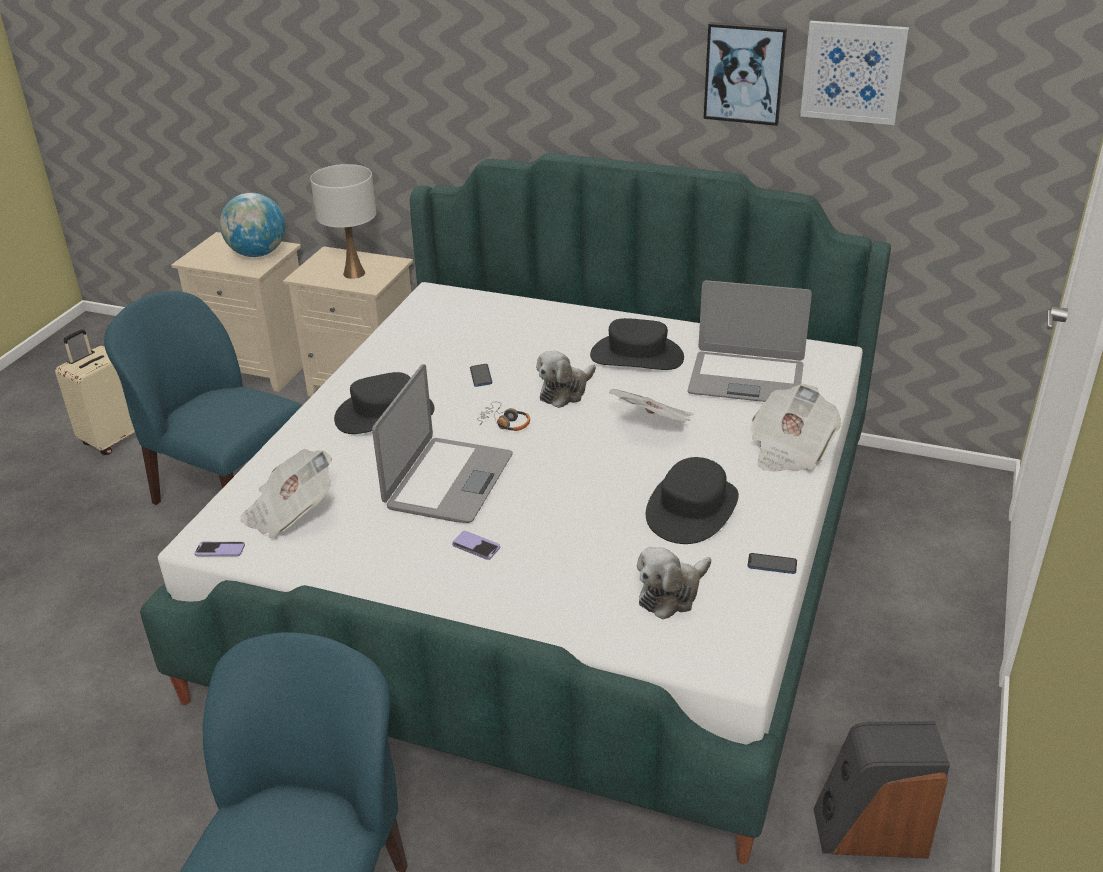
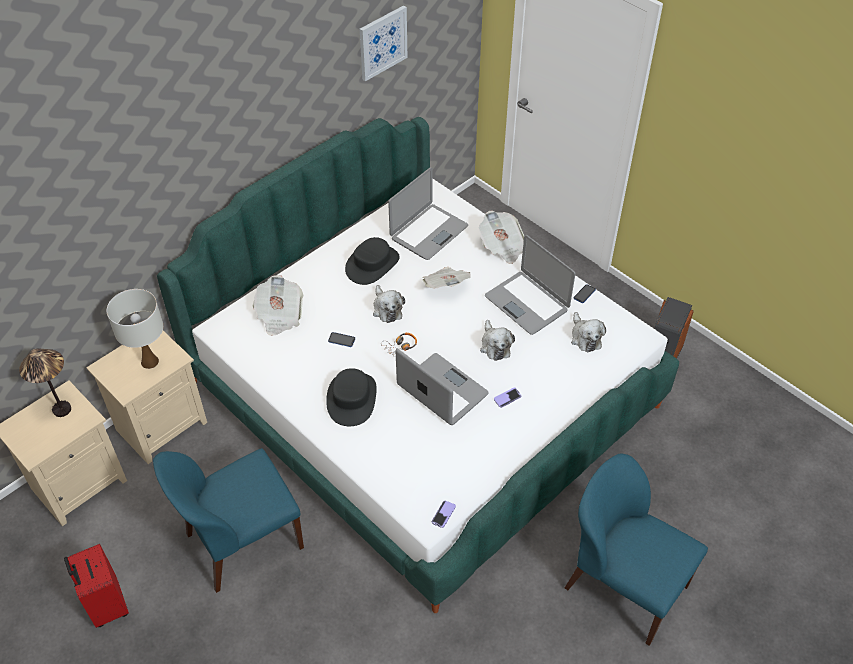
camera: 65 degrees left, 15 degrees up
(113, 439) = (106, 605): beige suitcase -> red suitcase
(257, 254) = (62, 410): globe -> table lamp
(290, 513) = (427, 472): newspaper -> newspaper (279, 315)
(574, 503) = (495, 345): none -> plush toy
(692, 509) = (527, 303): black hat -> laptop
(744, 73) = (332, 76): picture -> none

